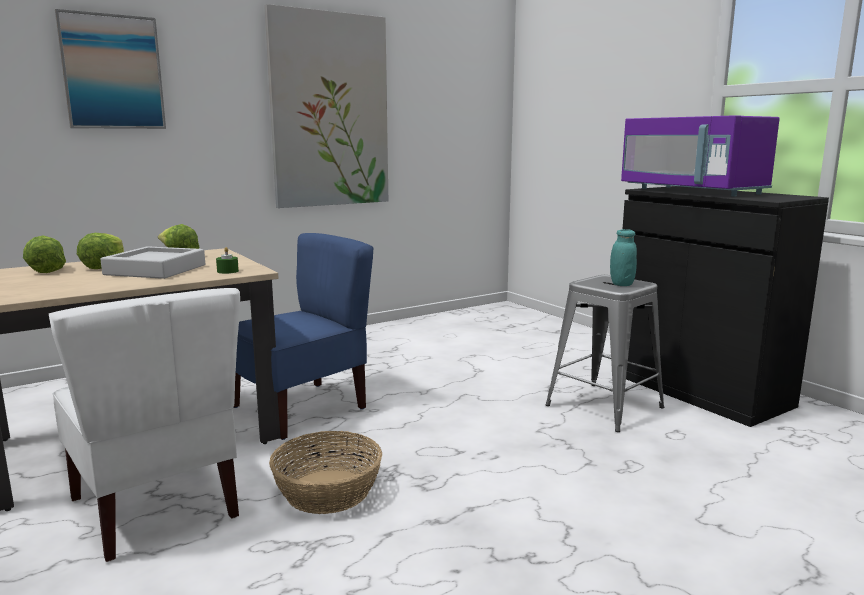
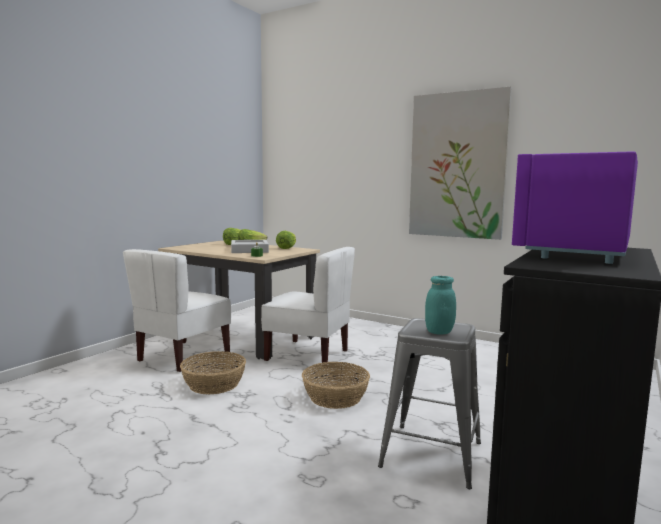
camera: 65 degrees right, 5 degrees down
(112, 72) = (330, 149): picture -> none
(301, 409) = (308, 355): blue chair -> white chair
(452, 419) = (335, 397): none -> basket

